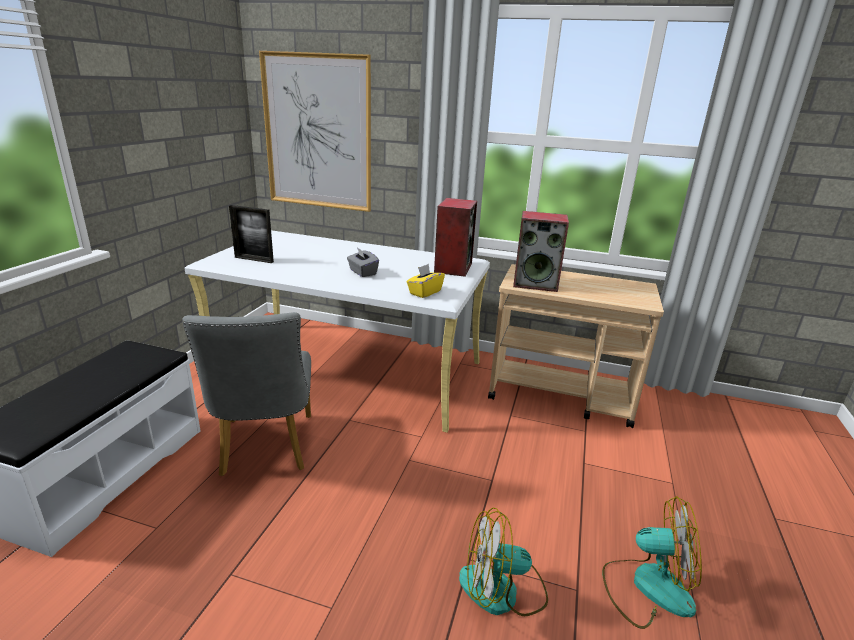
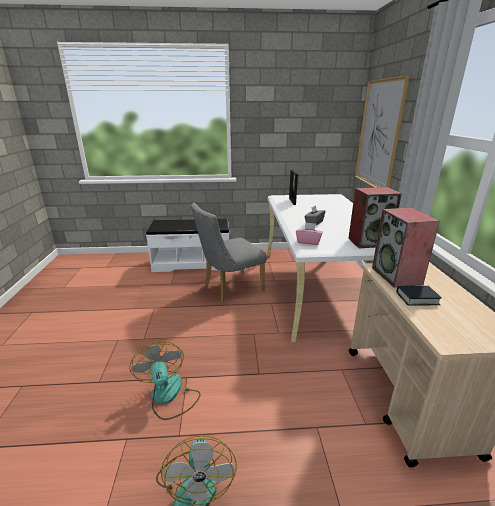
camera: 70 degrees right, 0 degrees up
(424, 292) = (308, 242): yellow tissue box -> pink tissue box
(581, 291) = (417, 298): none -> book

